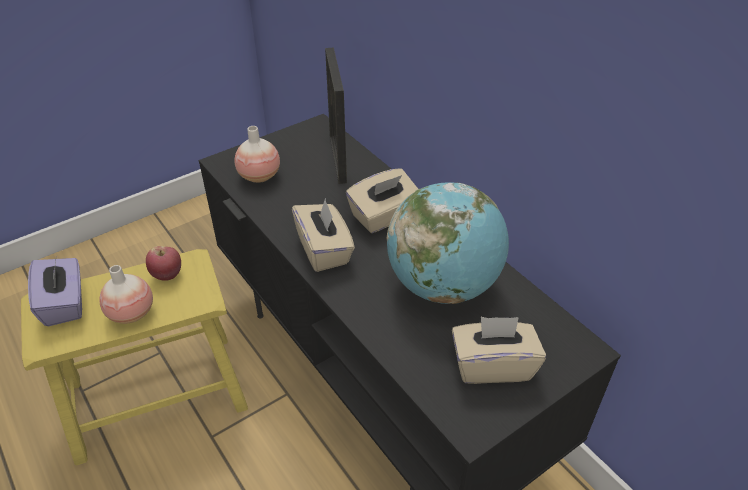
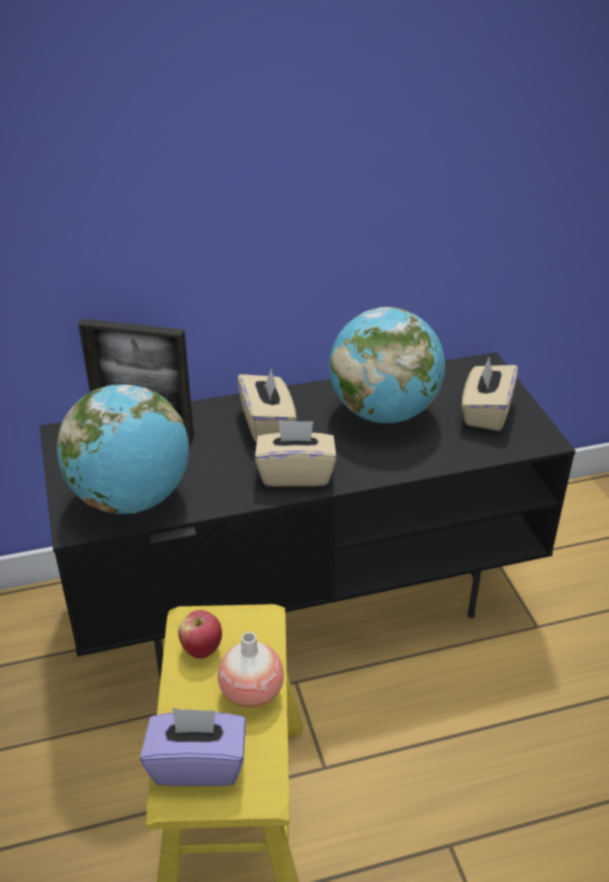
camera: 70 degrees left, 5 degrees down
(259, 176) = (131, 499): vase -> globe

